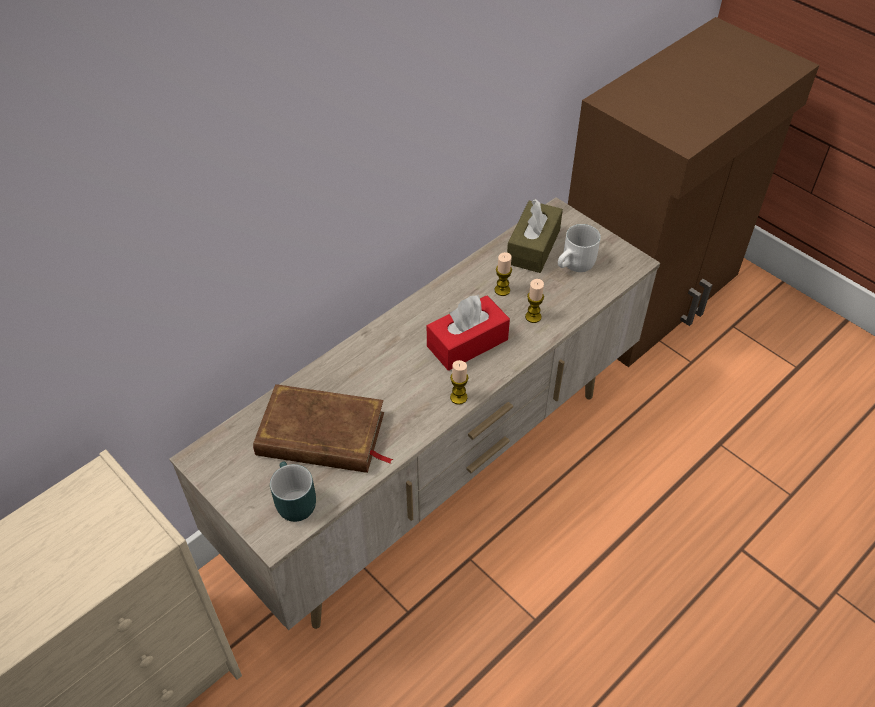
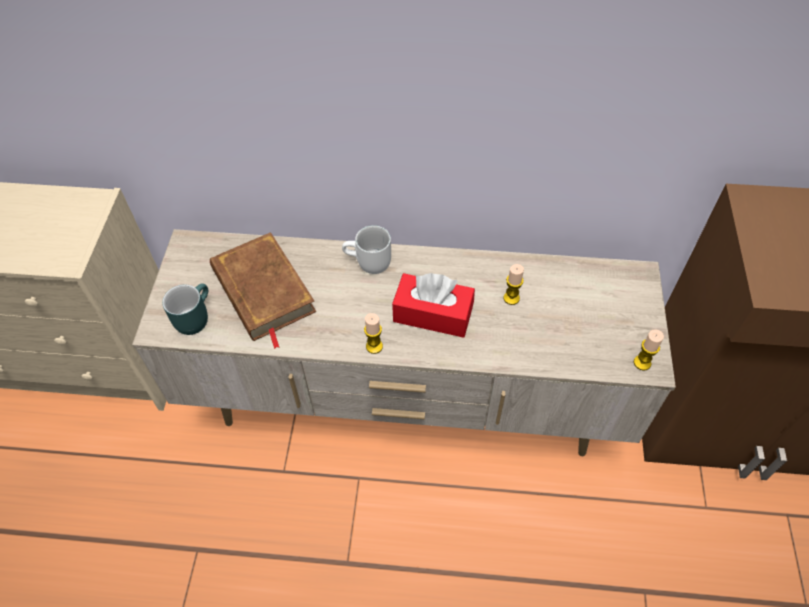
camera: 50 degrees right, 5 degrees up
(533, 247) = (582, 285): brown tissue box -> none
(533, 317) = (506, 337): candle -> candle (642, 363)
(576, 266) = (596, 329): white mug -> white mug (368, 264)

